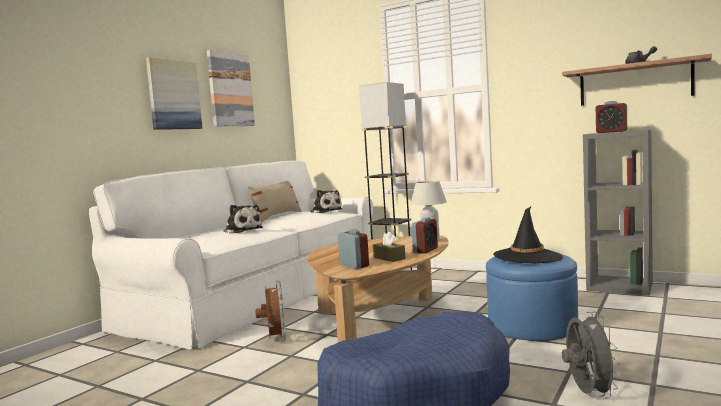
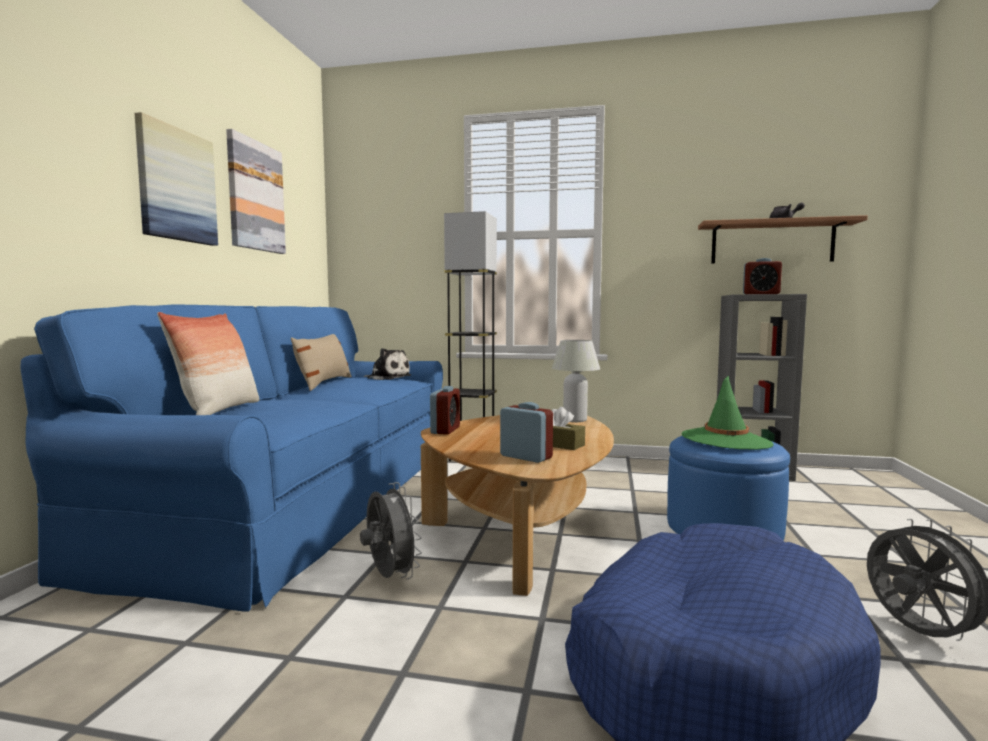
camera: 20 degrees left, 0 degrees up
(192, 236) = (218, 411): none -> pillow
(242, 230) = (298, 403): plush toy -> none
(261, 294) = (307, 497): white sofa -> blue sofa
(275, 339) = (389, 577): brown fan -> grey fan
(425, 250) = (590, 432): alarm clock -> alarm clock (445, 430)
(527, 256) = (726, 440): black hat -> green hat

